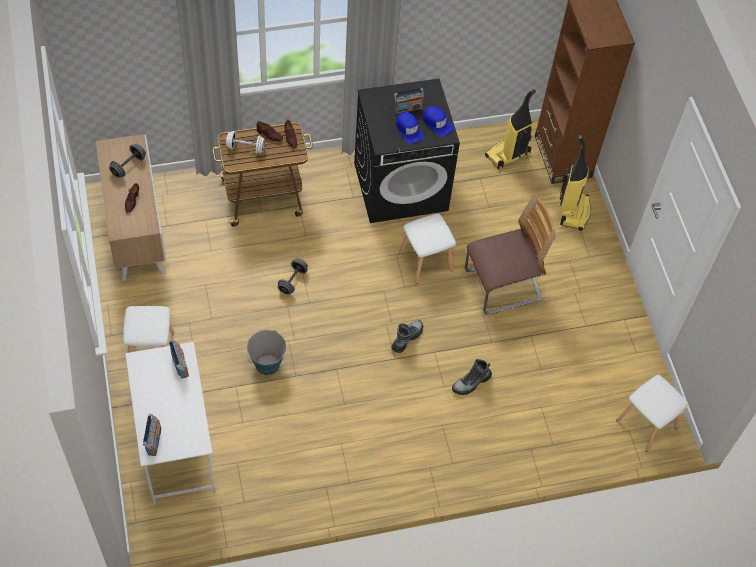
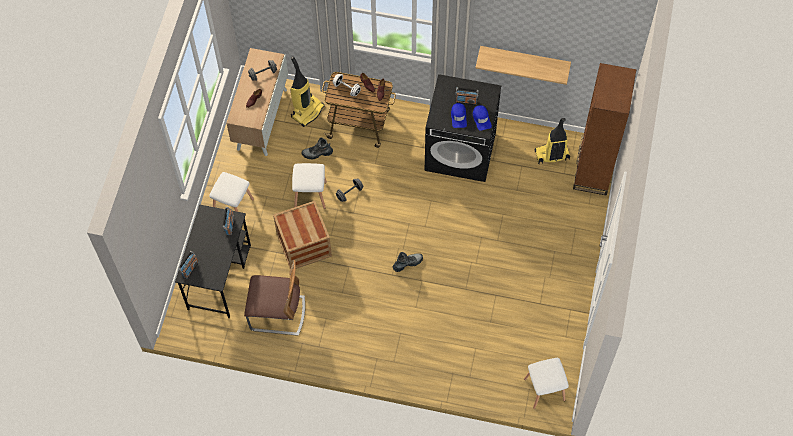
camera: 30 degrees right, 5 degrees up
(176, 445) = (219, 276): white desk -> black desk
(267, 364) = (304, 245): bucket -> crate
(424, 261) = (449, 212): white stool -> white stool (310, 194)
(461, 34) = (524, 59): none -> shelf
(471, 383) = (436, 312): boot -> boot (317, 153)
(502, 286) = (494, 251): chair -> chair (277, 313)
(573, 211) = (577, 215): vacuum cleaner -> vacuum cleaner (307, 111)

